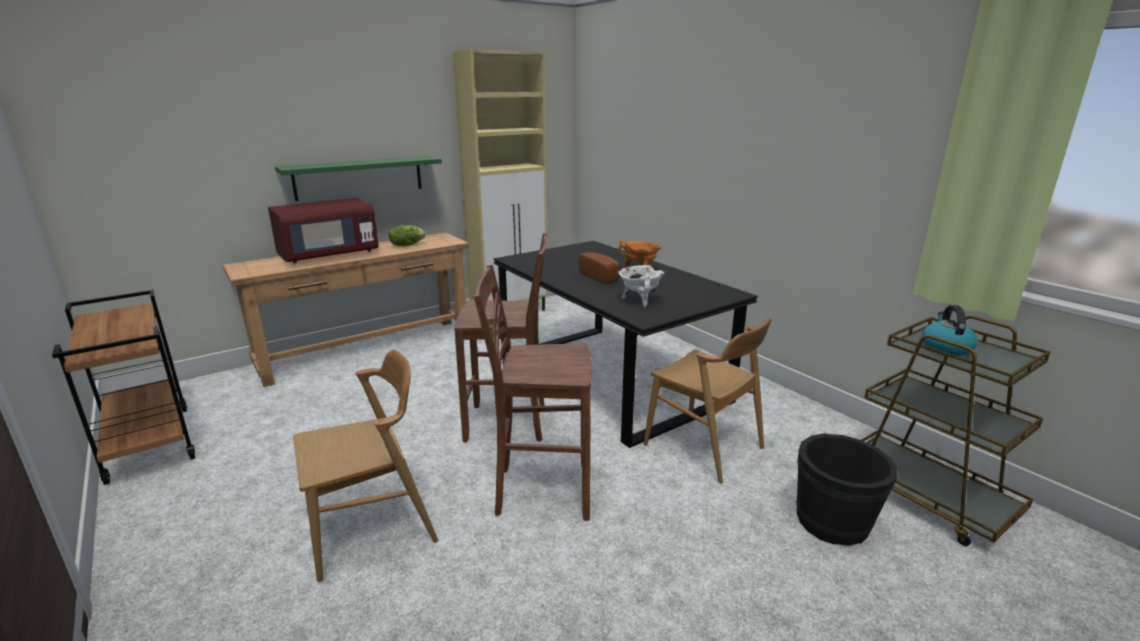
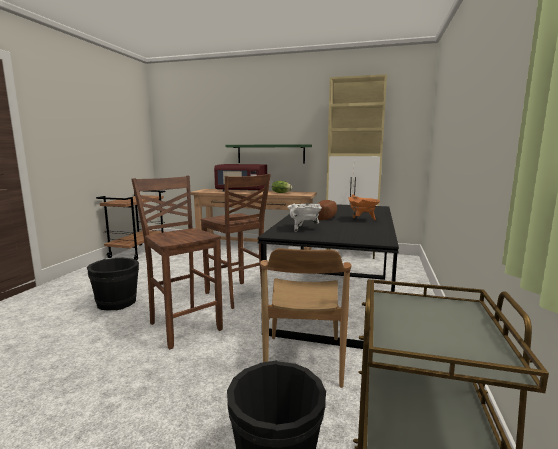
camera: 50 degrees right, 10 degrees down
(372, 528) = (117, 303): brown chair -> black bucket
(945, 348) = (422, 315): kettle -> none

